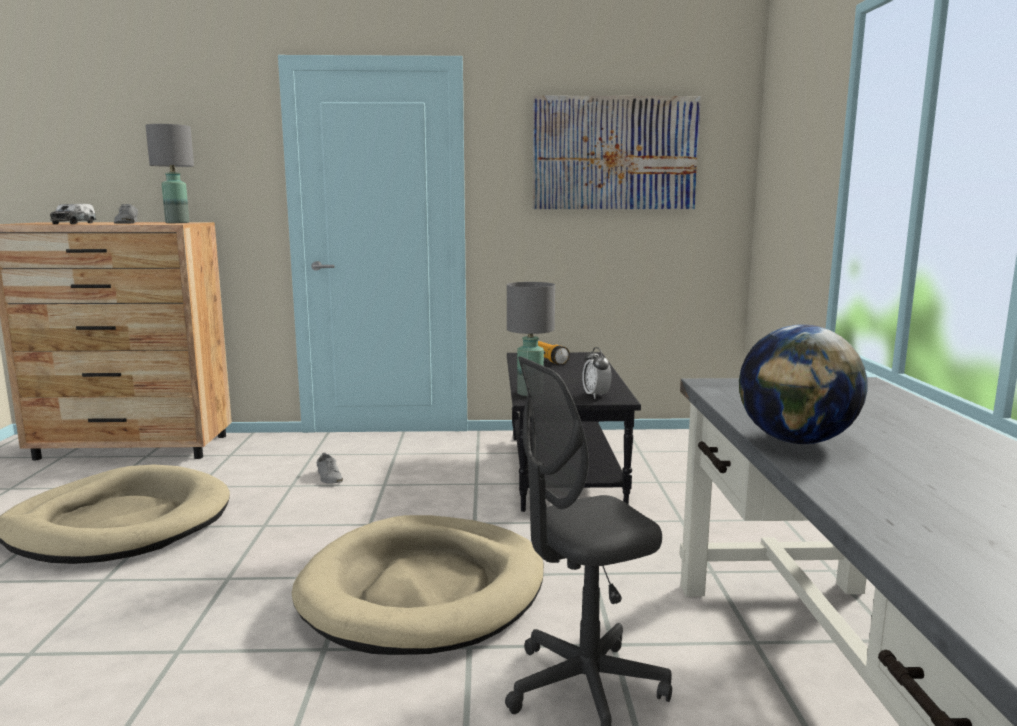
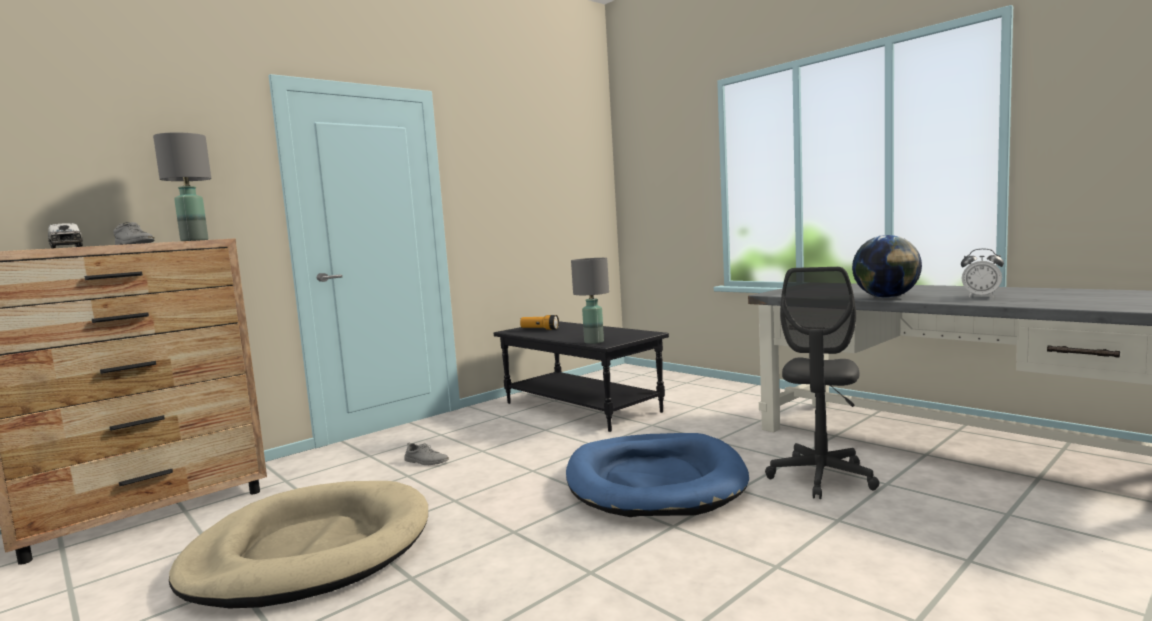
camera: 40 degrees left, 5 degrees down
(424, 590) = (654, 481): beige dog bed -> blue dog bed
(596, 395) = (633, 335): alarm clock -> alarm clock (981, 296)
(614, 153) = (538, 172): picture -> none

